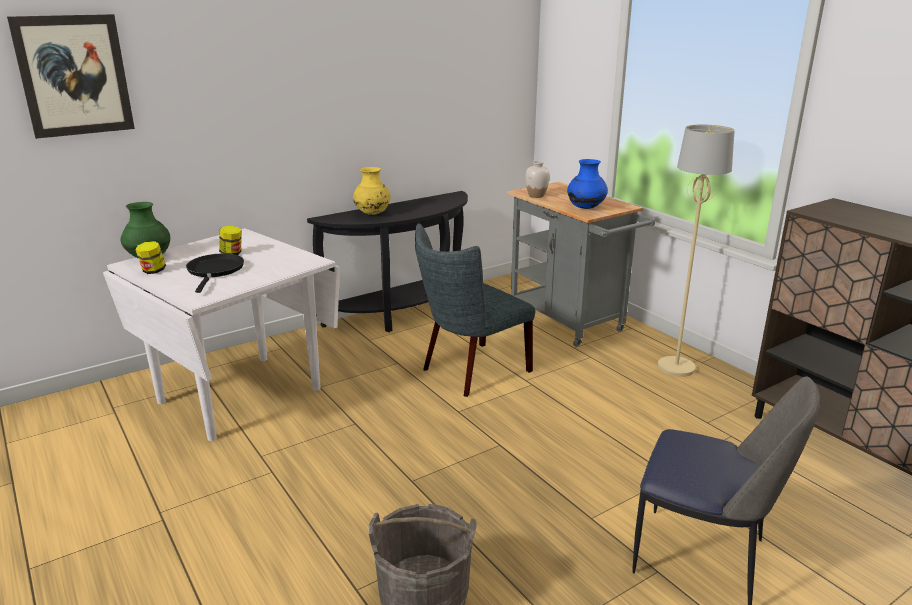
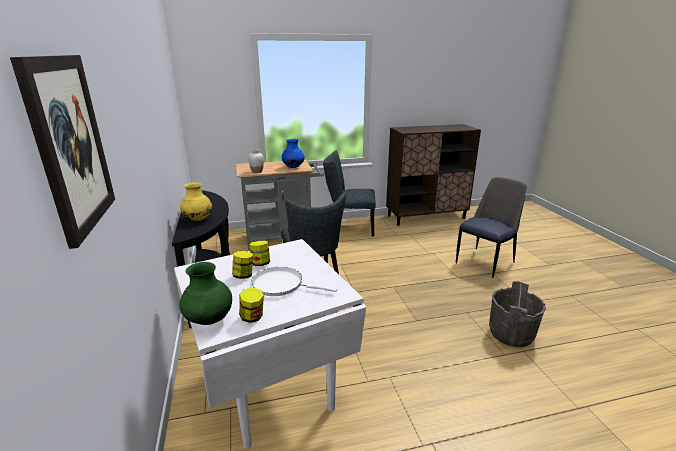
camera: 70 degrees left, 0 degrees up
(215, 271) = (281, 285): black frying pan -> white frying pan
(260, 255) = (261, 263): none -> jar
(676, 367) = (349, 228): beige floor lamp -> grey chair

